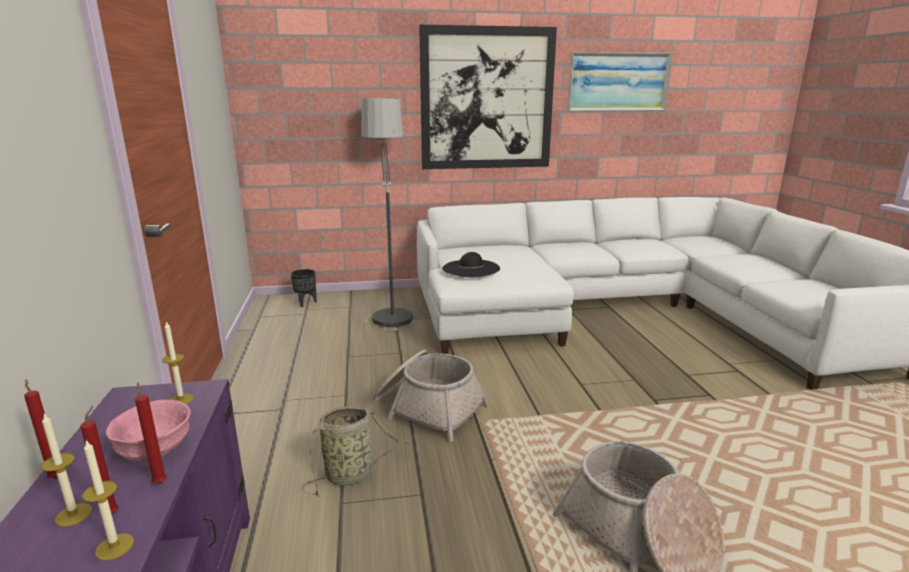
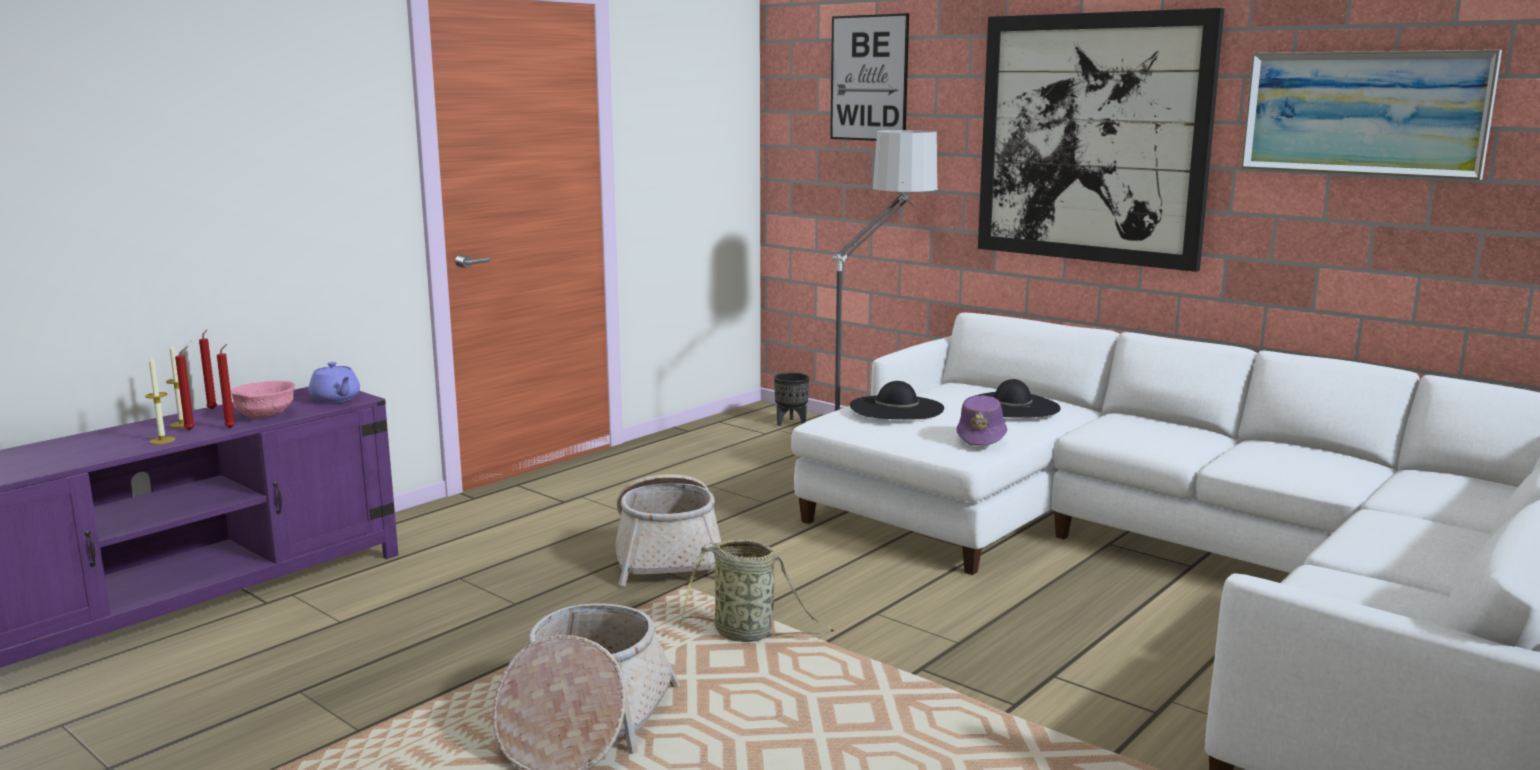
camera: 50 degrees right, 5 degrees down
(181, 400) = (336, 399): candle -> purple teapot
(327, 63) = (869, 78): none -> picture
(352, 474) = (505, 566): basket -> basket (748, 634)
(509, 252) = (1011, 406): none -> black hat
(541, 271) = (982, 437): none -> purple hat

